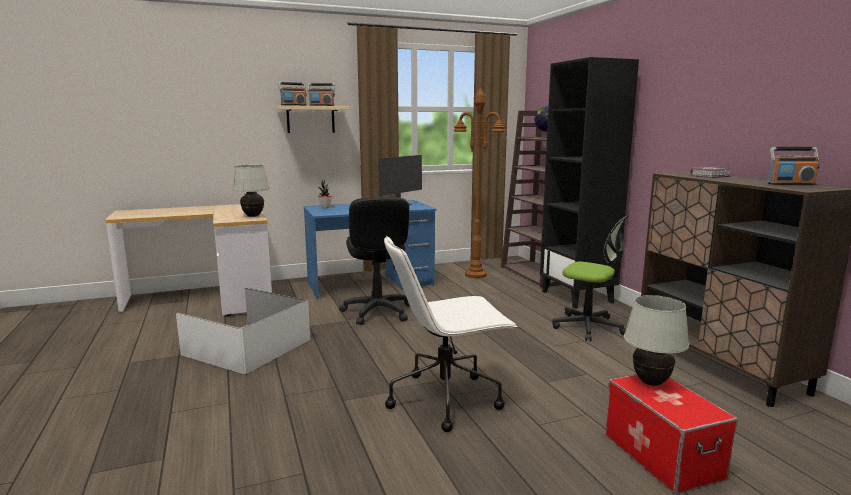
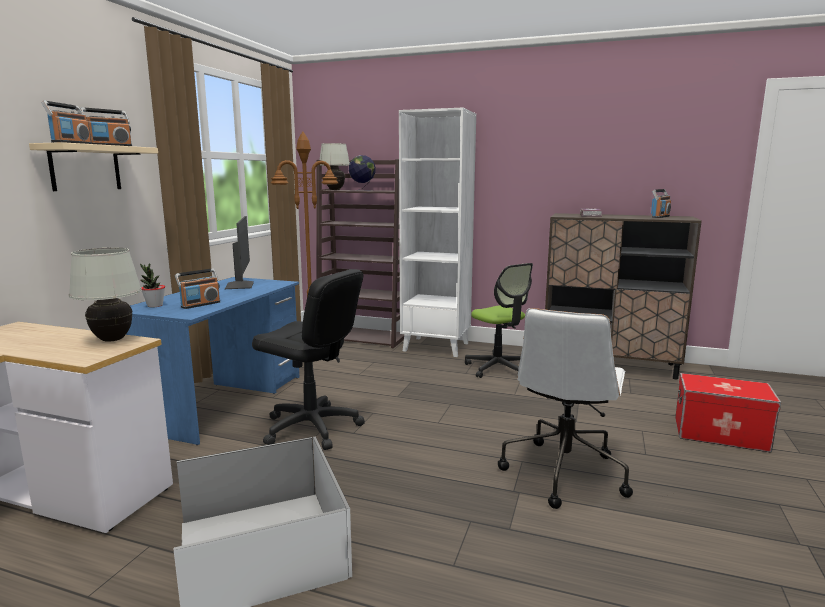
camera: 50 degrees left, 0 degrees up
(342, 210) = (200, 304): none -> radio
(577, 297) = (436, 347): black bookcase -> white bookcase
(588, 327) = (498, 368): office chair -> office chair turned 75 degrees clockwise
(650, 383) = (701, 382): white table lamp -> white table lamp (335, 190)

